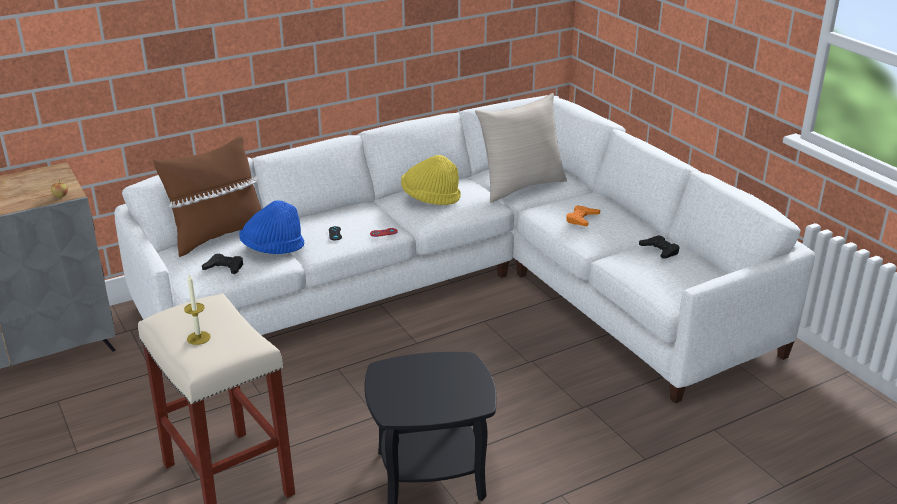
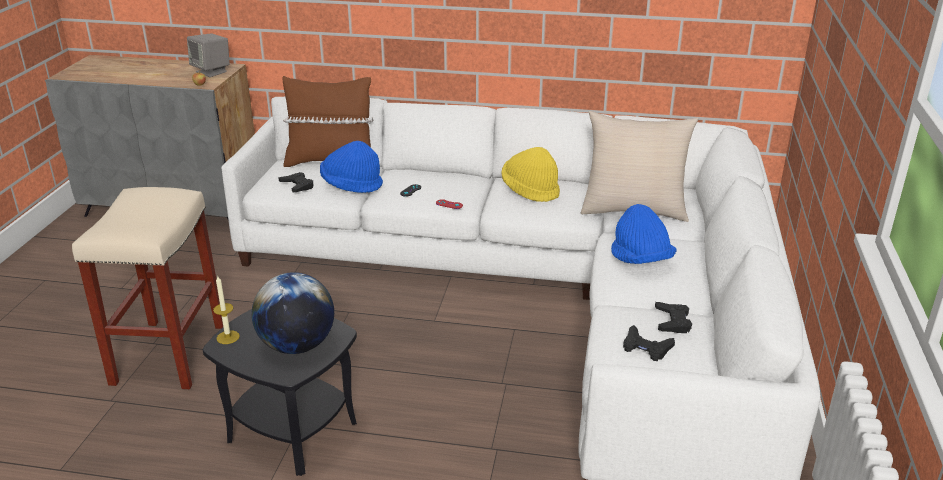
camera: 40 degrees right, 0 degrees up
(46, 180) = (212, 72): none -> grey speaker
(198, 338) = (127, 214): candle -> candle (228, 337)
(450, 383) = (297, 346): none -> globe
(581, 219) = (640, 260): orange game controller -> blue hat
(670, 273) = (646, 348): none -> black game controller

